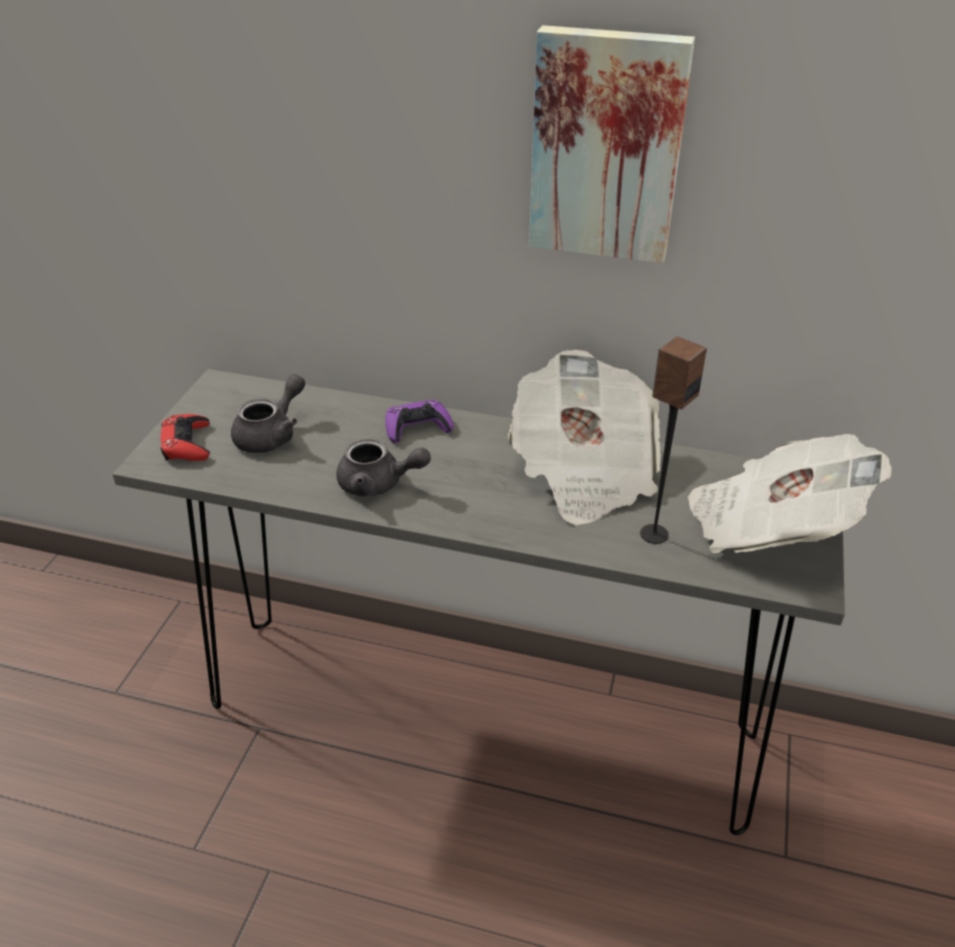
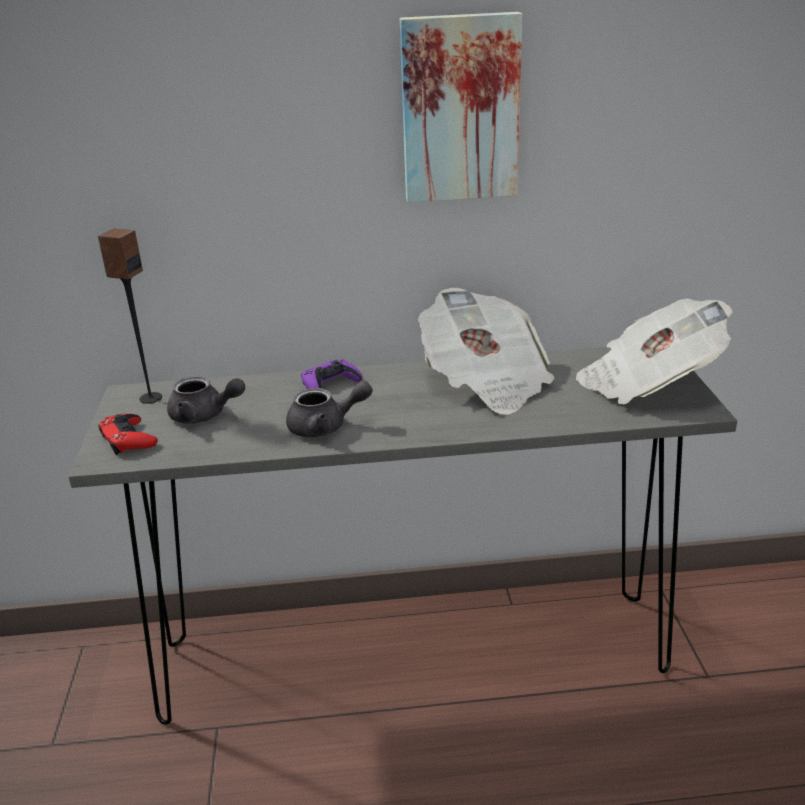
camera: 20 degrees left, 10 degrees down
(272, 434) = (204, 416): grey teapot -> grey teapot turned 90 degrees clockwise
(653, 534) = (568, 407): speaker -> speaker (150, 398)

